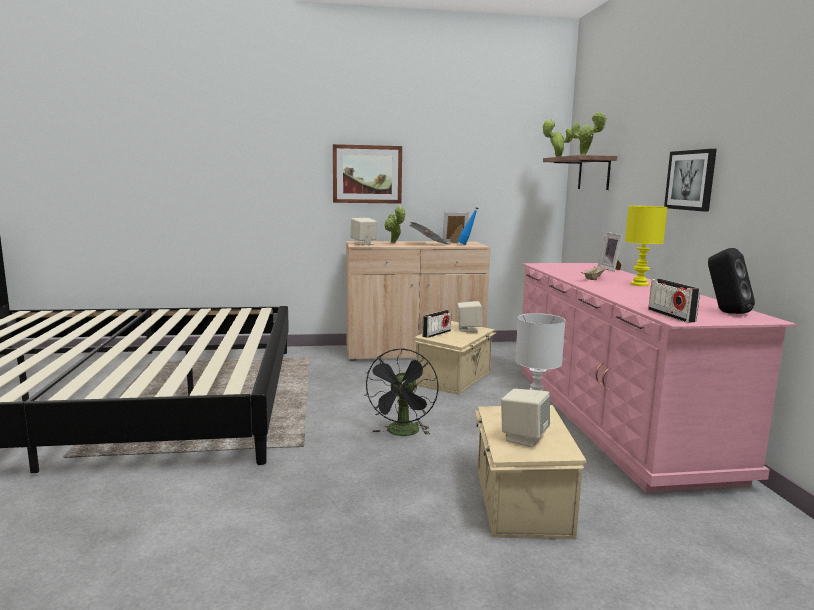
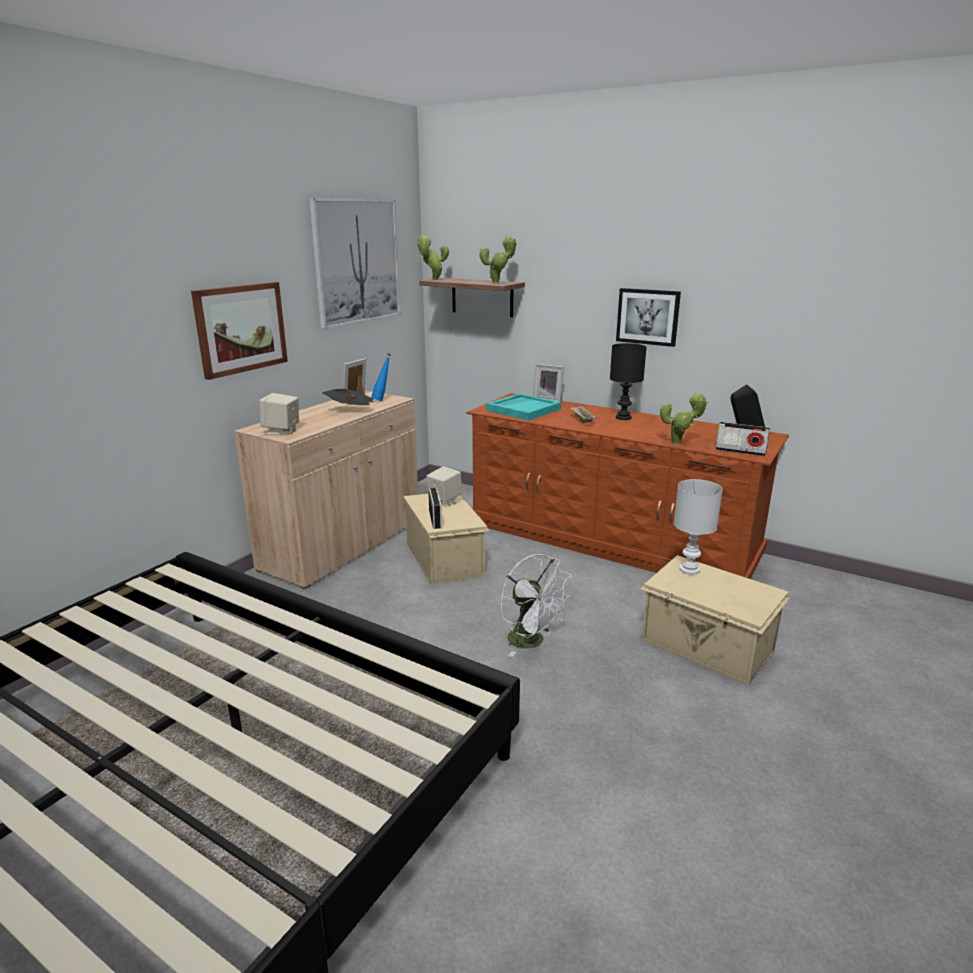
camera: 50 degrees left, 10 degrees up
(394, 243) = (304, 418): potted plant -> potted plant (679, 444)
(402, 433) = (532, 642): black fan -> white fan
(486, 139) = (357, 262): none -> picture
(523, 438) = (731, 595): beige speaker -> none
(569, 268) = (523, 409): none -> turquoise tray
(610, 417) = (609, 540): pink dresser -> brown dresser
(640, 284) = (623, 417): yellow table lamp -> black table lamp

